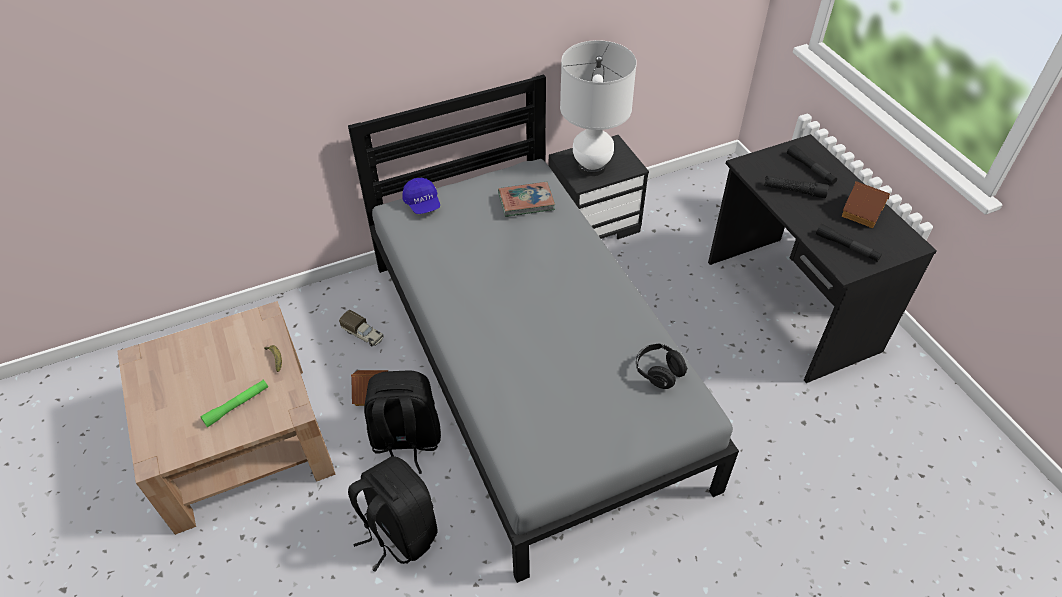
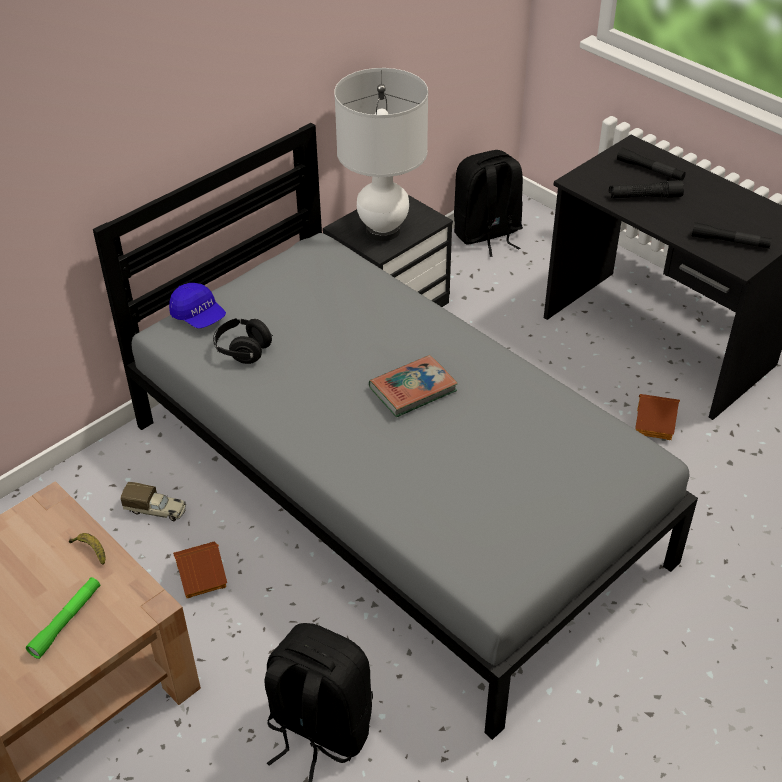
camera: 20 degrees left, 5 degrees down
(405, 441) = (274, 621): black backpack -> black backpack (487, 235)
(526, 202) = (330, 284): book -> book (413, 389)
(658, 372) = (582, 432): black headphones -> black headphones (243, 350)
(863, 212) = (728, 203): toy house -> toy house (655, 424)

